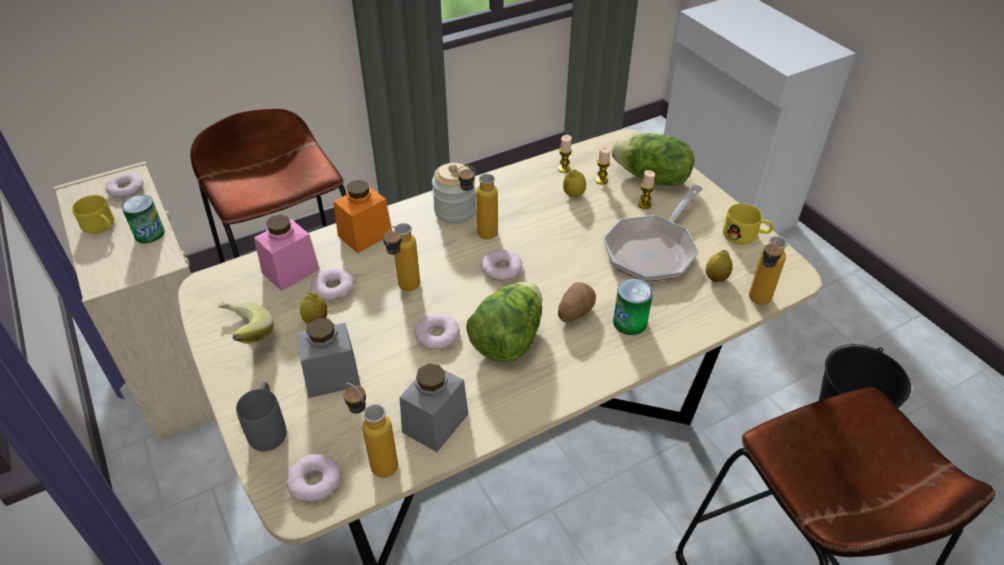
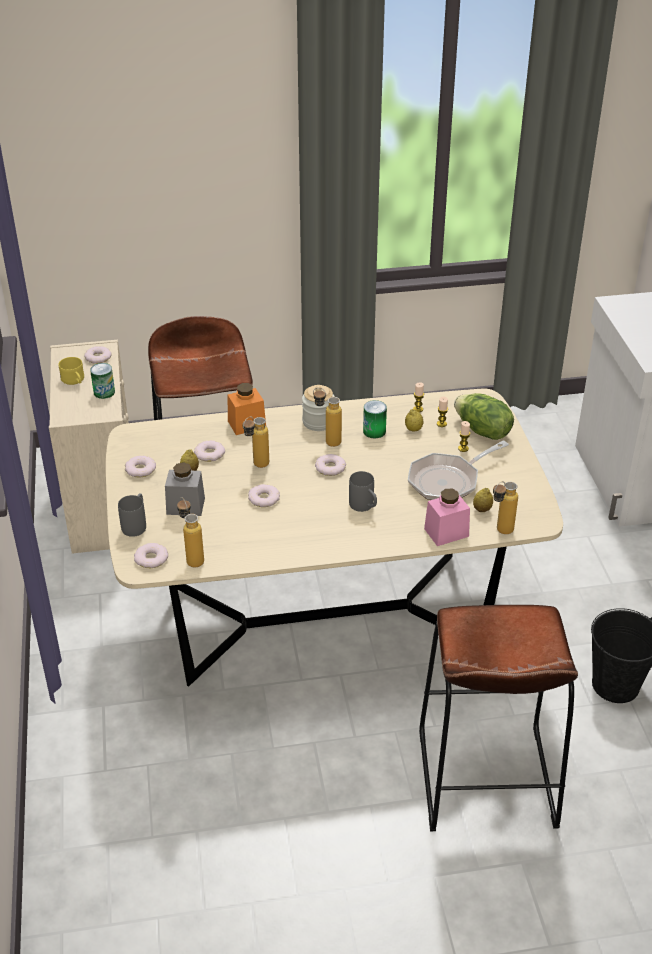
camera: 20 degrees right, 5 degrees down
(243, 336) = (140, 469): banana -> donut
(290, 271) = (186, 436): pink jar -> pink jar (446, 532)
(435, 423) = (237, 547): grey jar -> none
(508, 339) = (309, 512): lettuce -> none
(574, 312) = (364, 507): potato -> grey mug
(629, 322) = (399, 522): can -> can (374, 431)
(745, 236) = (526, 487): yellow mug -> none

